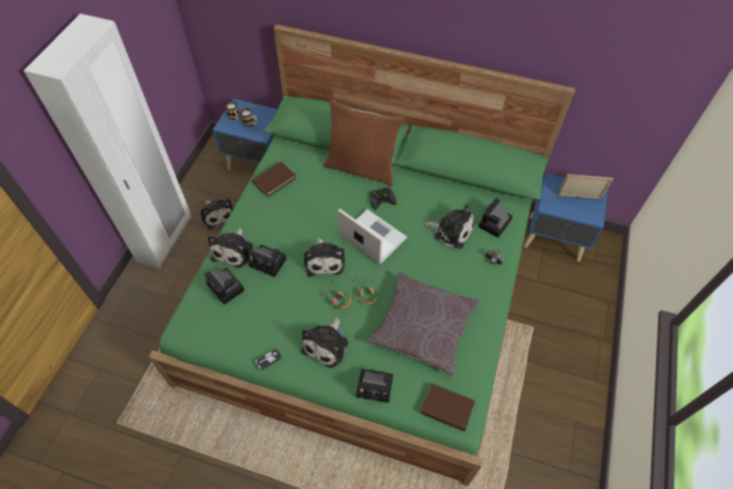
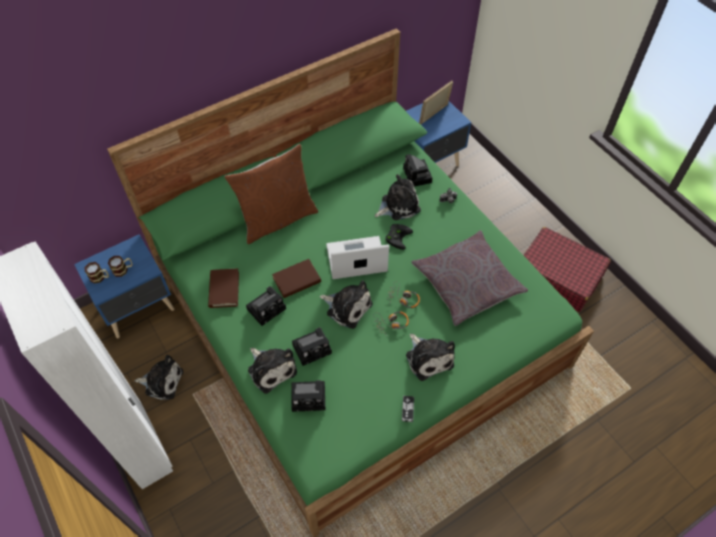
camera: 50 degrees left, 0 degrees up
(376, 387) = (493, 348): camera -> camera (267, 308)
(382, 198) = (324, 226): black game controller -> black game controller (397, 236)
(447, 408) = (545, 315): brown book -> brown book (297, 280)
(549, 413) = (557, 275): none -> red suitcase

